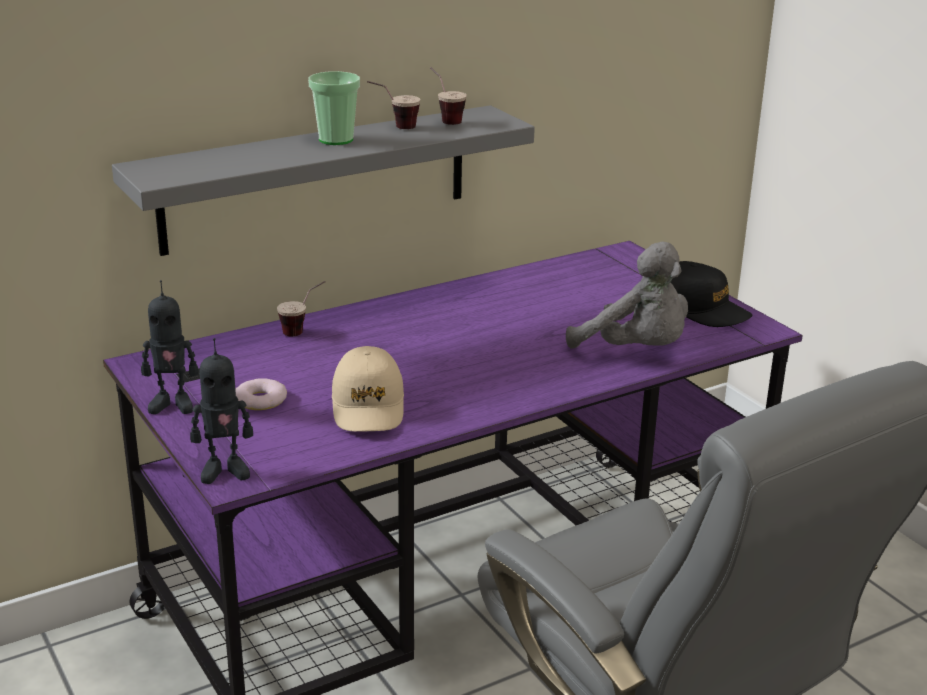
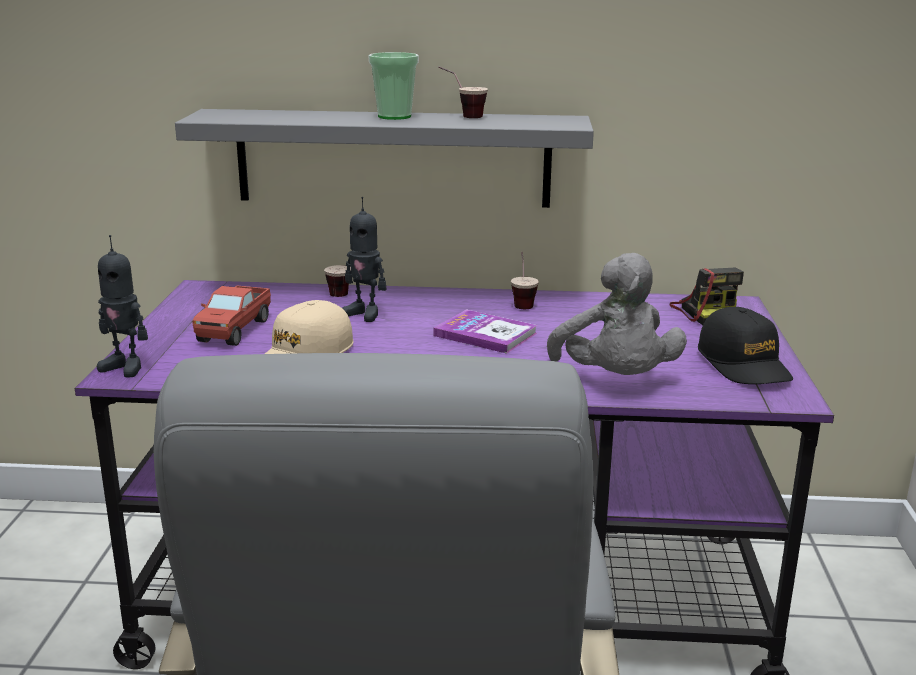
camera: 35 degrees right, 5 degrees down
(172, 404) = (173, 317): toy robot -> toy robot (364, 314)
(260, 400) = (235, 330): donut -> toy truck
(445, 119) = (519, 117): cup -> cup (522, 303)
(483, 337) = (485, 334): none -> book
(615, 267) = (706, 313): none -> camera

